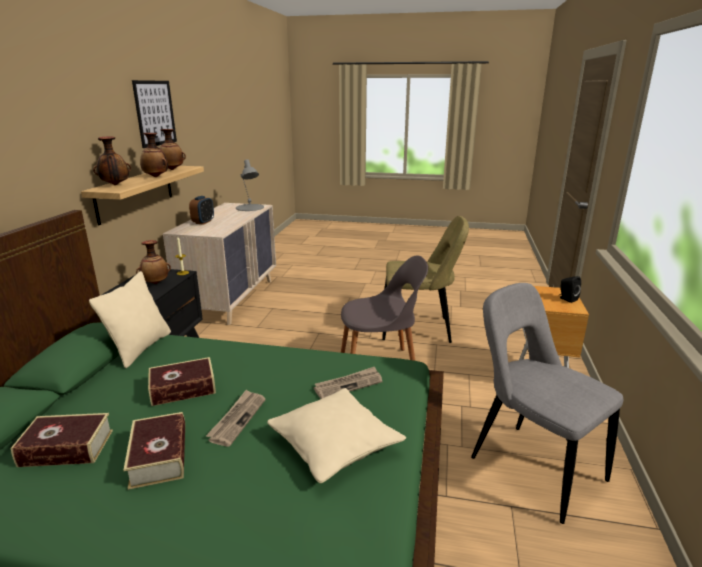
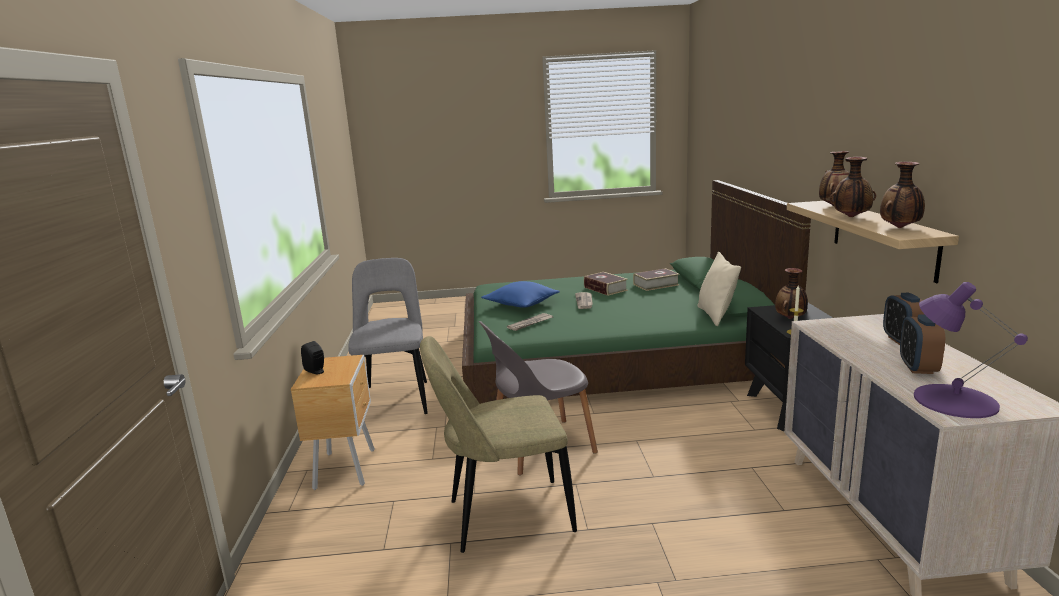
camera: 165 degrees right, 5 degrees down
(155, 113) = (949, 138): picture -> none
(183, 388) = (639, 306): book -> none
(230, 215) = (918, 367): none -> alarm clock
(249, 207) = (953, 400): grey table lamp -> purple table lamp
(334, 445) = (521, 304): beige pillow -> blue pillow
(531, 466) = (396, 398): grey chair -> grey chair turned 135 degrees counterclockwise

